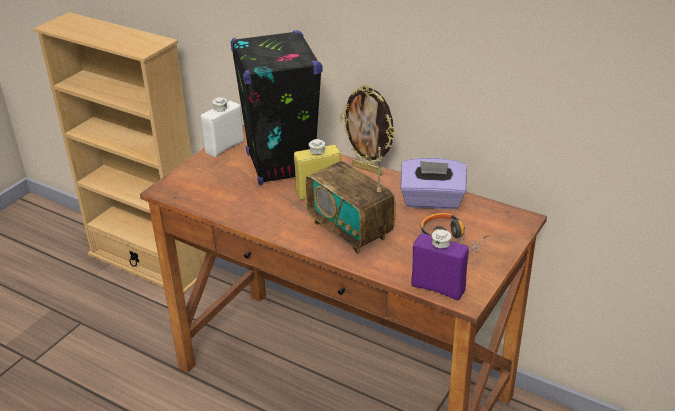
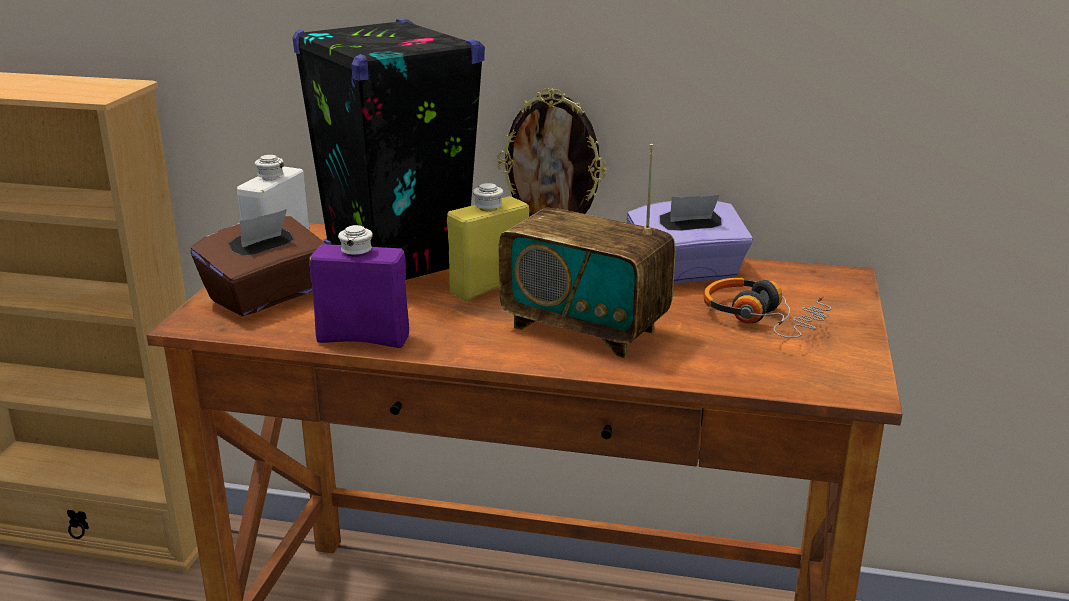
camera: 20 degrees left, 10 degrees down
(205, 178) = (267, 296): none -> brown tissue box
(438, 288) = (800, 381): purple bottle -> purple bottle (363, 339)

